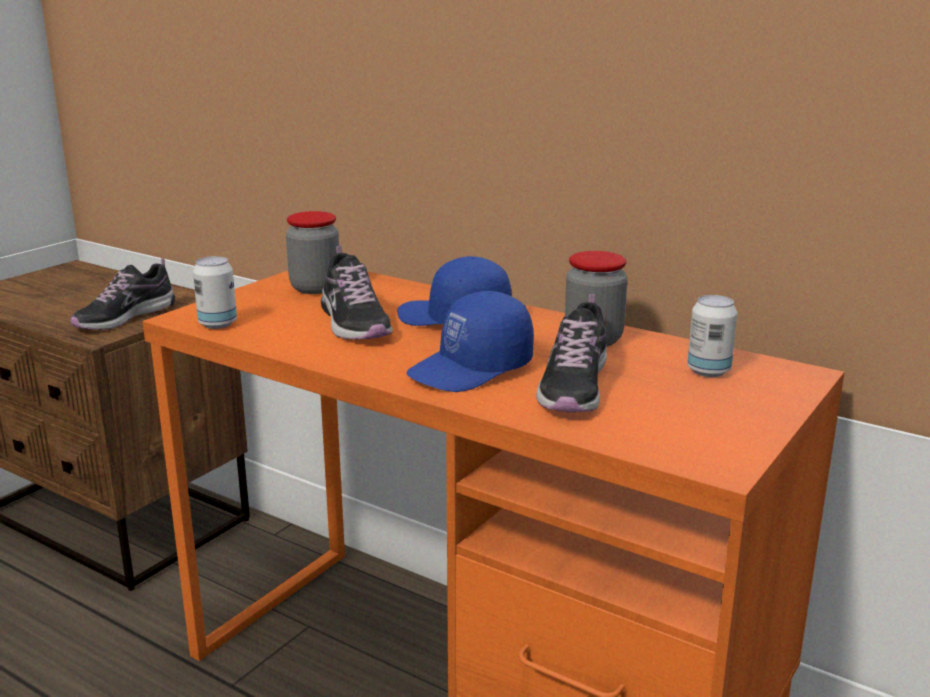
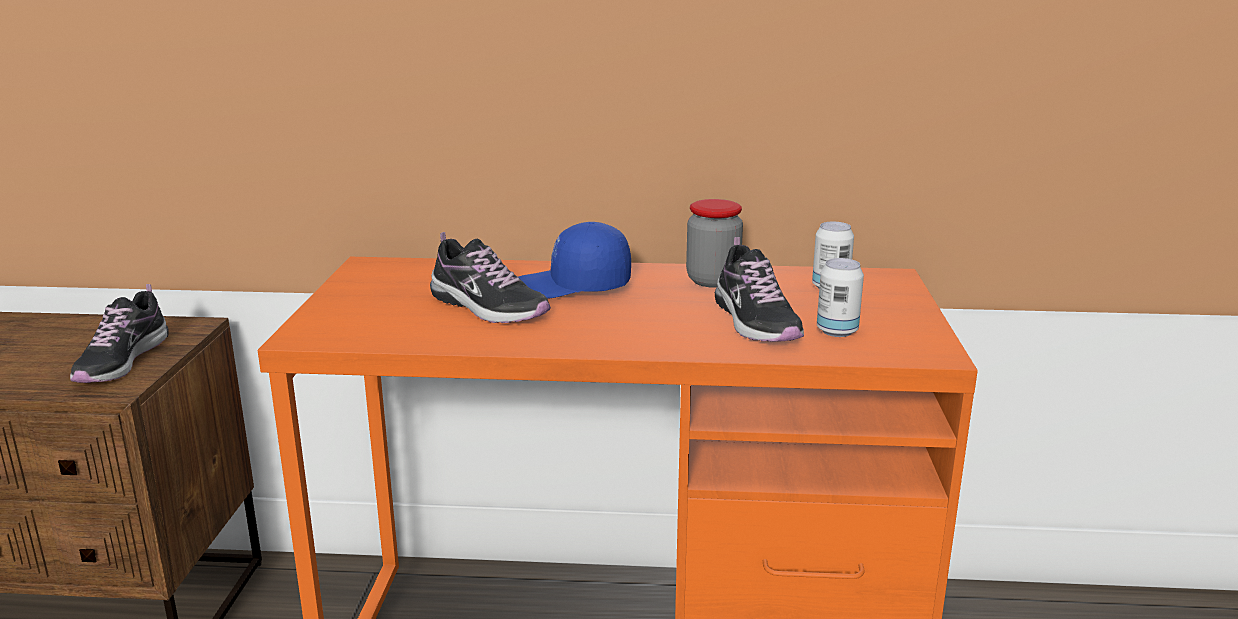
camera: 30 degrees left, 0 degrees up
(218, 324) = (350, 335): can -> can (837, 331)
(315, 288) = (395, 282): jar -> none
(472, 369) = (655, 325): blue cap -> none

